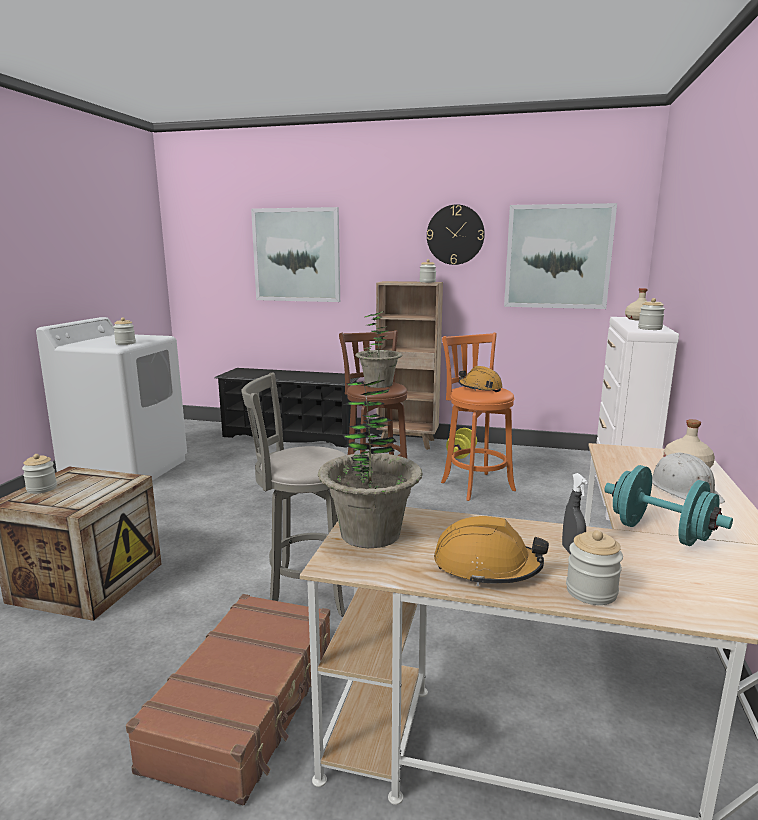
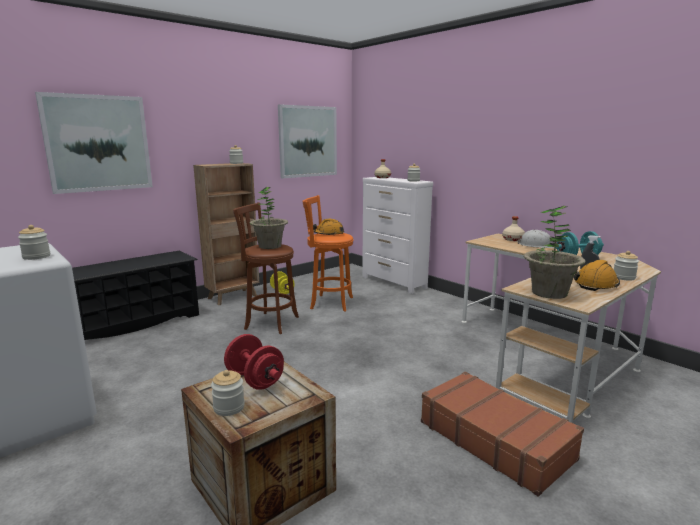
camera: 55 degrees left, 0 degrees up
(96, 482) = (255, 380): none -> red dumbbell
(305, 591) = (391, 389): grey stool -> none
(455, 235) = (243, 125): wall clock -> none

